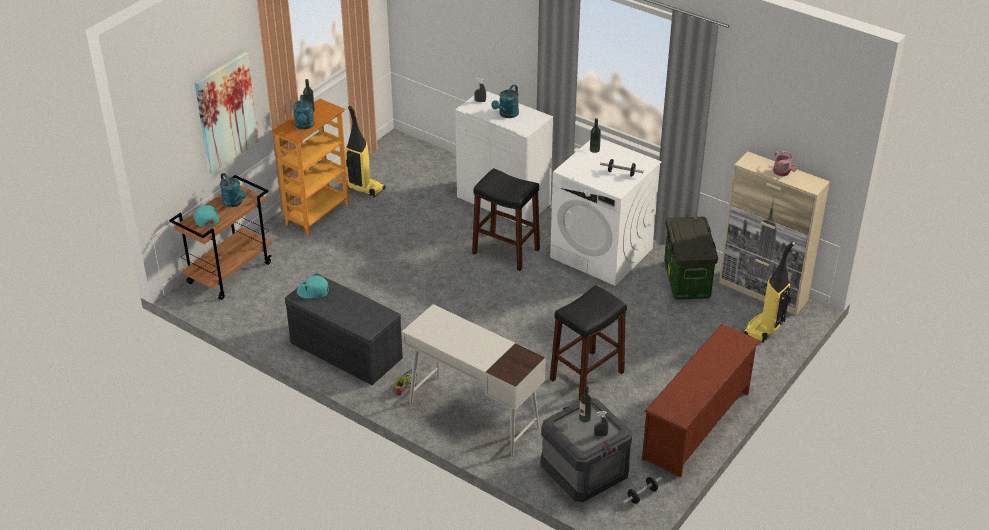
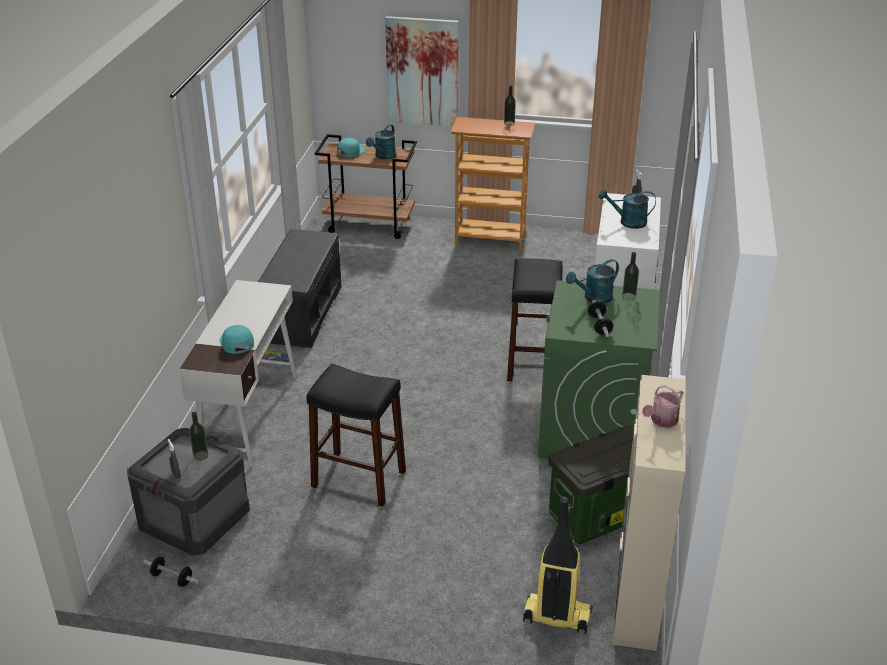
camera: 65 degrees right, 5 degrees down
(304, 126) = (481, 128): turquoise watering can -> turquoise watering can (593, 298)
(313, 290) = (309, 239): turquoise cap -> turquoise cap (236, 342)
(363, 188) = (555, 250): vacuum cleaner -> none
(602, 253) = (591, 431): white washing machine -> green washing machine
(698, 426) = (318, 597): brown shoe rack -> none

